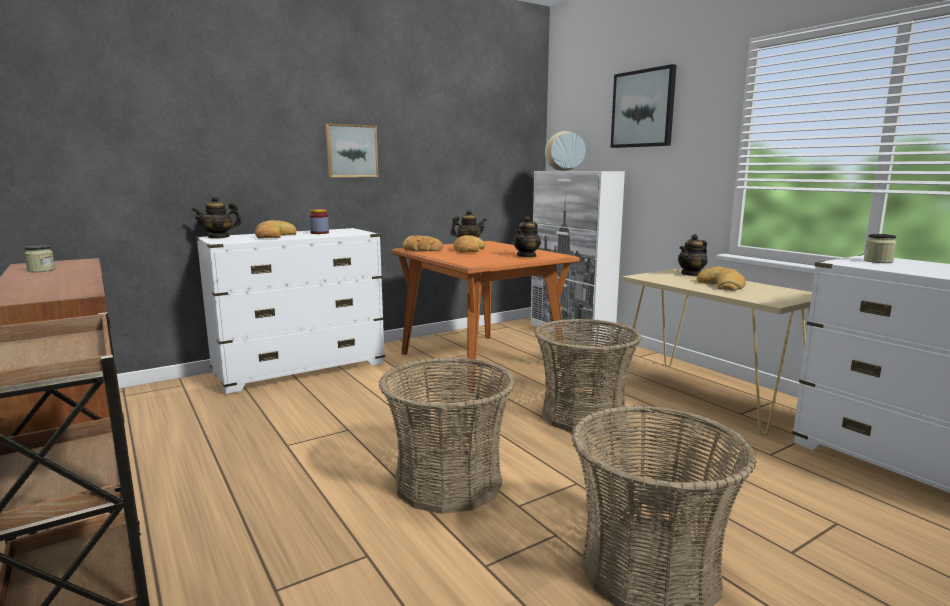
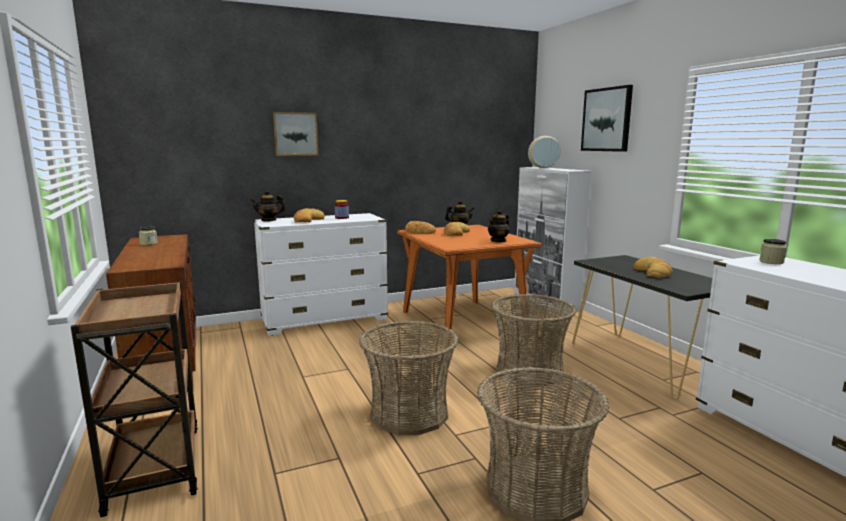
camera: 10 degrees right, 0 degrees up
(351, 151) = (370, 154): picture -> picture (295, 134)
(691, 274) = (635, 261): teapot -> none
(709, 395) = (642, 363): beige console table -> black console table

